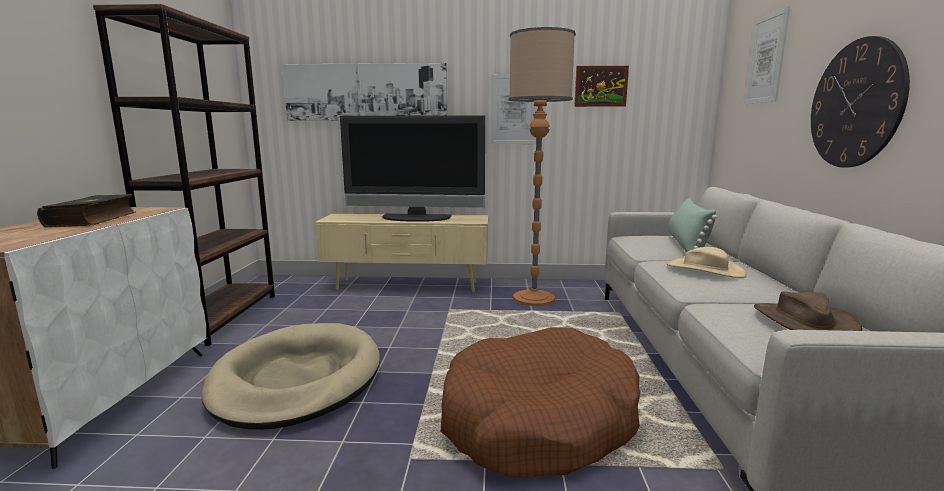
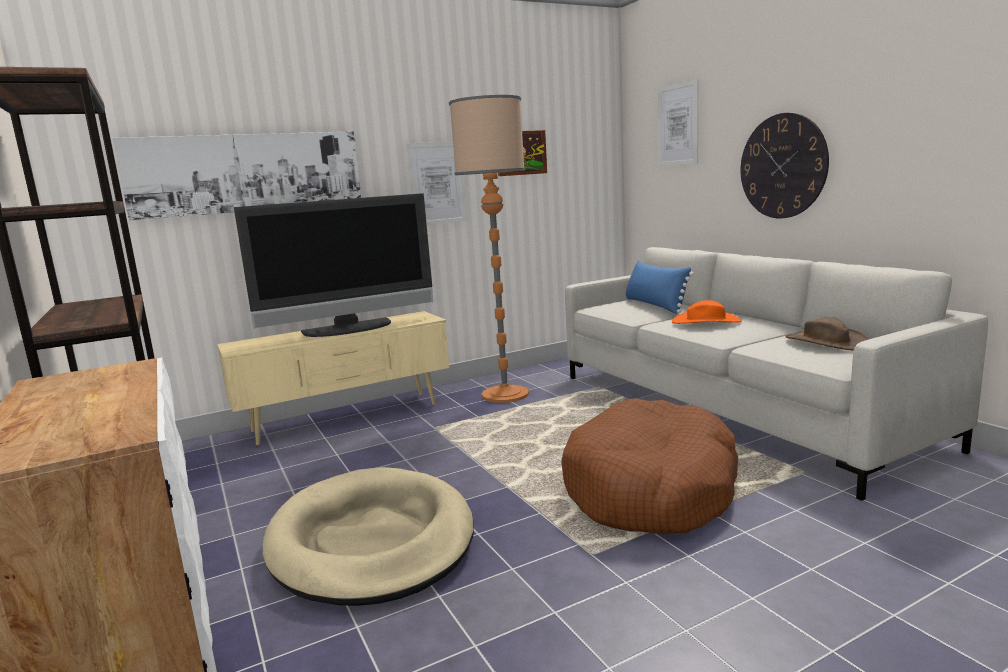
camera: 30 degrees left, 0 degrees up
(93, 220) = (94, 393): book -> none
(686, 245) = (655, 305): green pillow -> blue pillow
(705, 270) = (706, 321): beige hat -> orange hat

